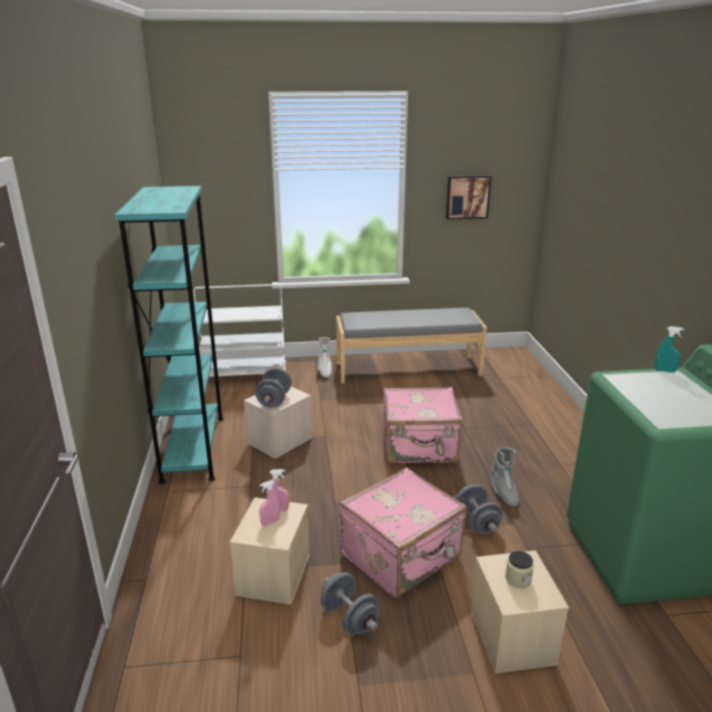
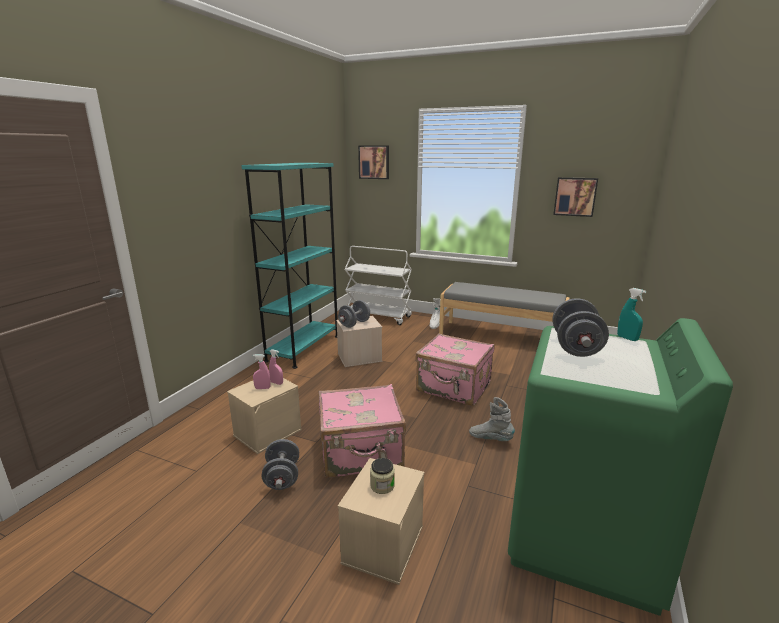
camera: 30 degrees right, 5 degrees down
(206, 165) = (374, 162): none -> picture
(477, 522) = (445, 452): grey dumbbell -> grey dumbbell (575, 347)
(503, 493) = (490, 439): grey boot -> grey boot turned 105 degrees clockwise

